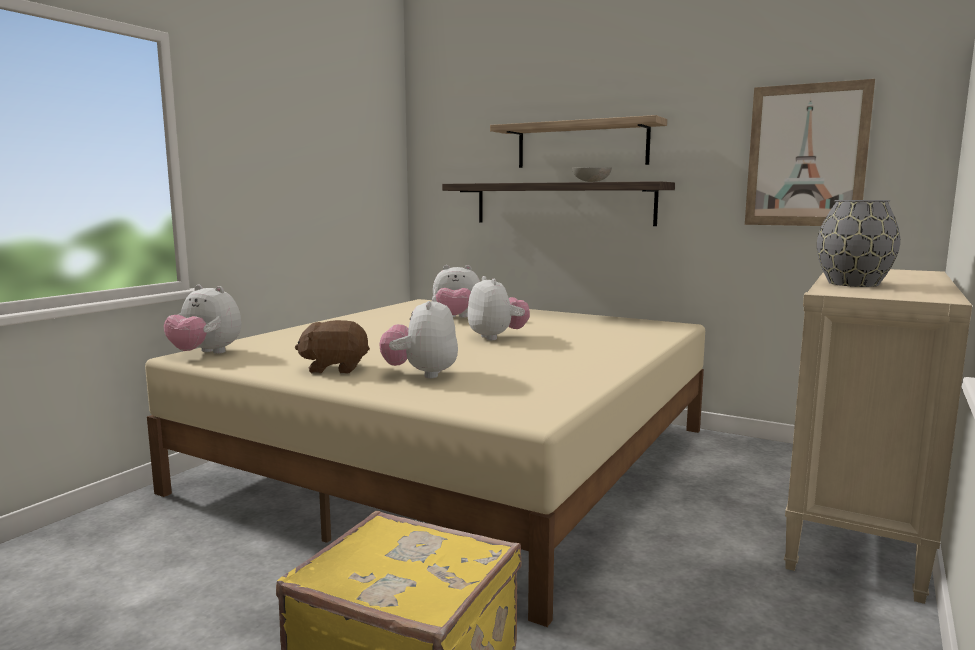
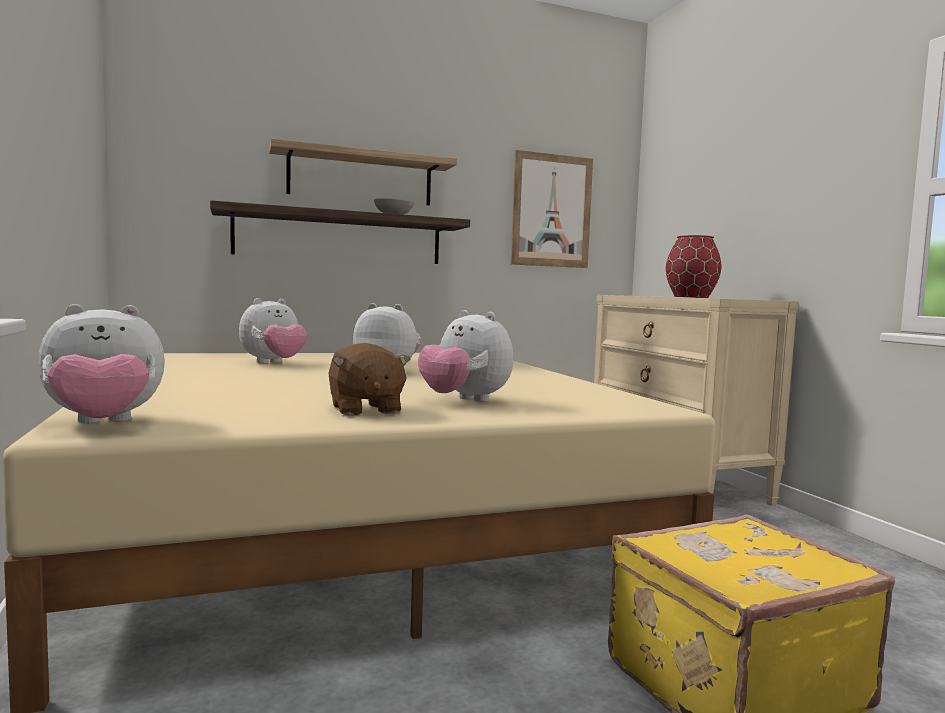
camera: 50 degrees left, 5 degrees down
(335, 368) = (365, 409): brown plush toy -> brown plush toy turned 60 degrees counterclockwise
(854, 284) = (692, 297): grey vase -> red vase

